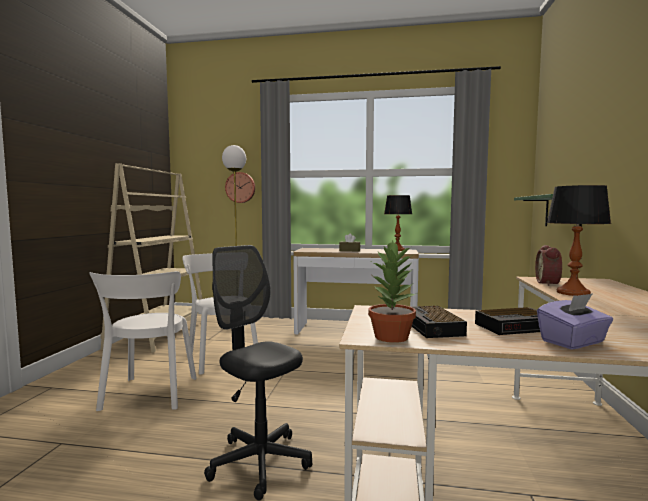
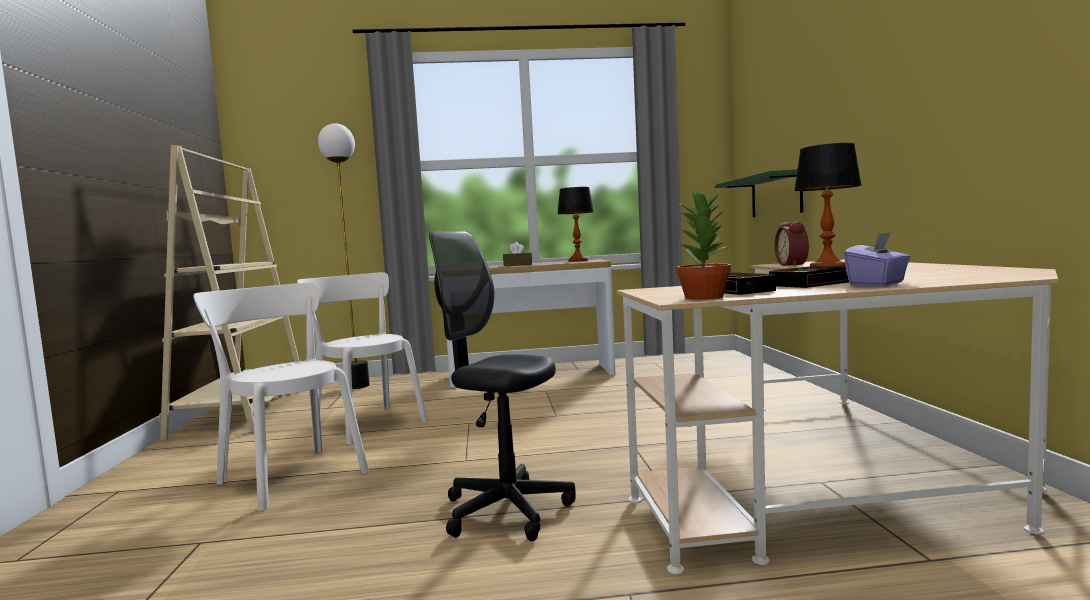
camera: 15 degrees left, 0 degrees up
(148, 395) = (290, 475): white chair -> white chair turned 150 degrees clockwise
(240, 187) = (343, 188): wall clock -> none

